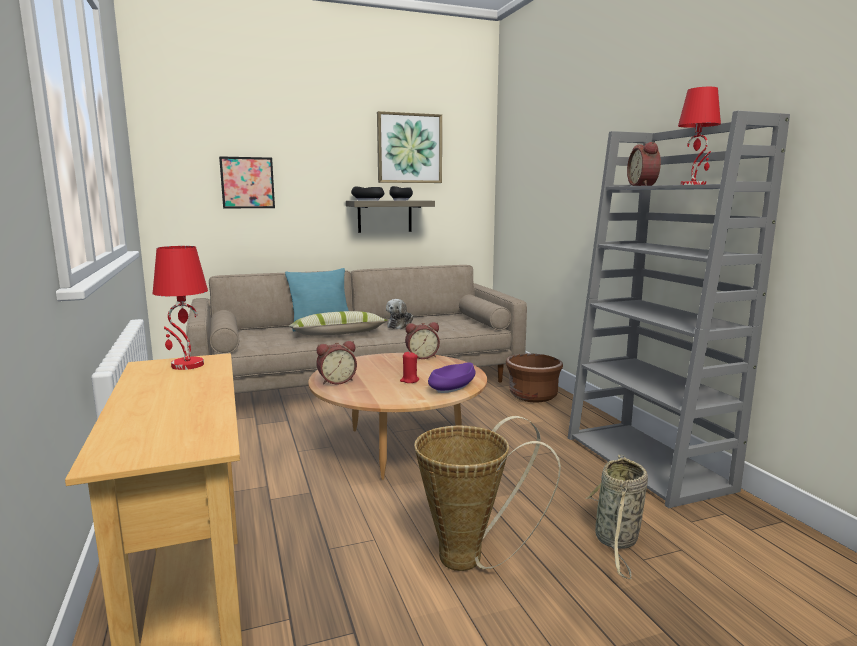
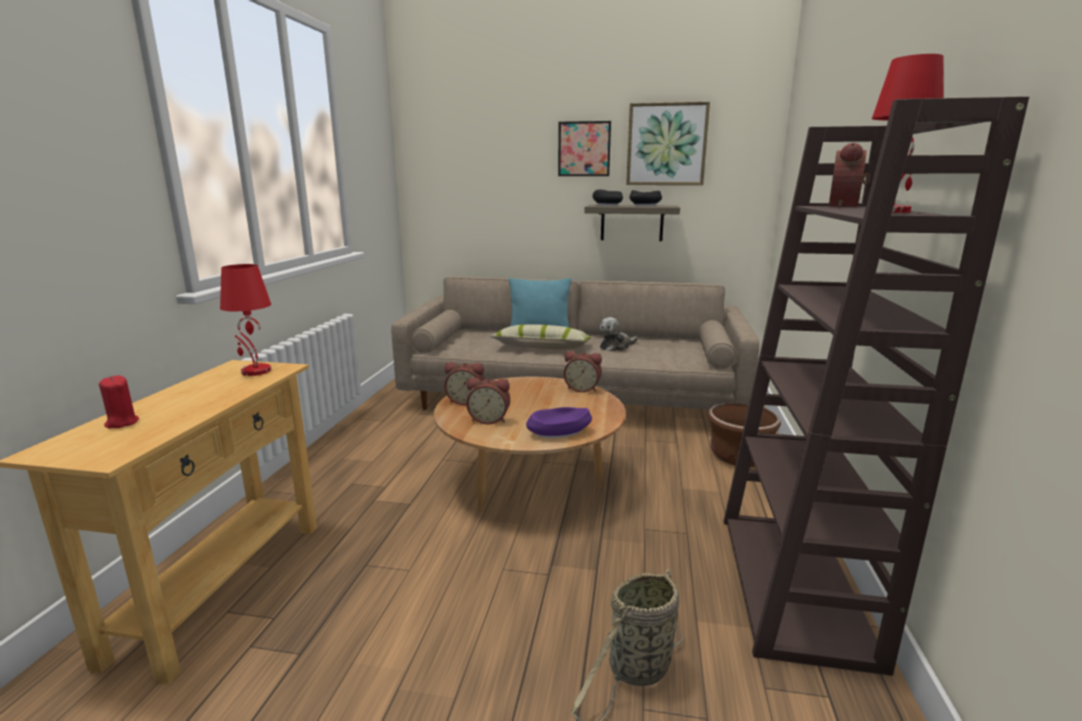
camera: 30 degrees right, 5 degrees up
(247, 182) = (492, 186): picture -> picture (584, 149)
(380, 389) = (489, 419): none -> alarm clock
(409, 380) = (530, 415): red candle -> red candle (121, 423)
(471, 558) = (466, 625): basket -> none
(648, 463) = (795, 586): grey bookcase -> brown bookcase

